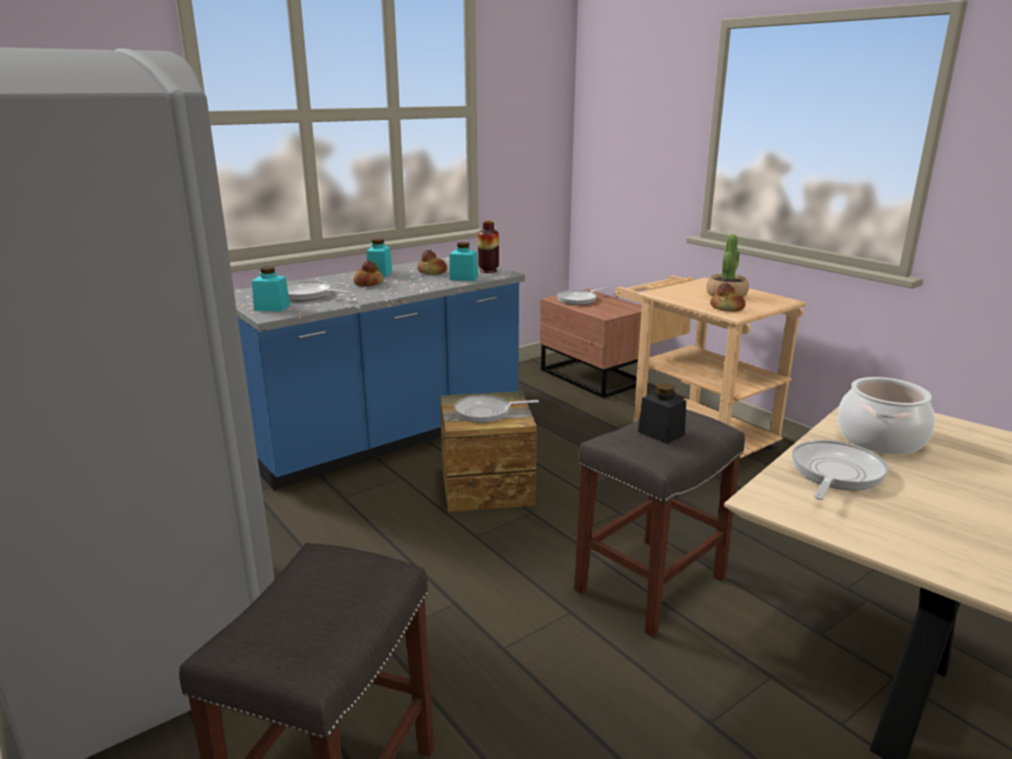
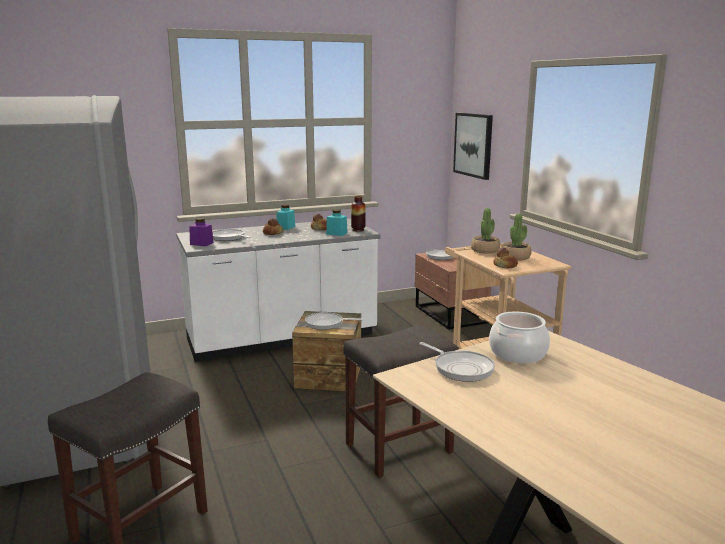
camera: 15 degrees right, 5 degrees down
(272, 307) = (201, 243): turquoise jar -> purple jar
(386, 437) = (282, 339): blue counter -> white counter
(616, 144) = (473, 145): none -> picture
(661, 433) = (399, 340): black jar -> none
(679, 288) = (485, 250): none -> potted plant
(835, 473) = (461, 368): frying pan -> frying pan turned 90 degrees clockwise

